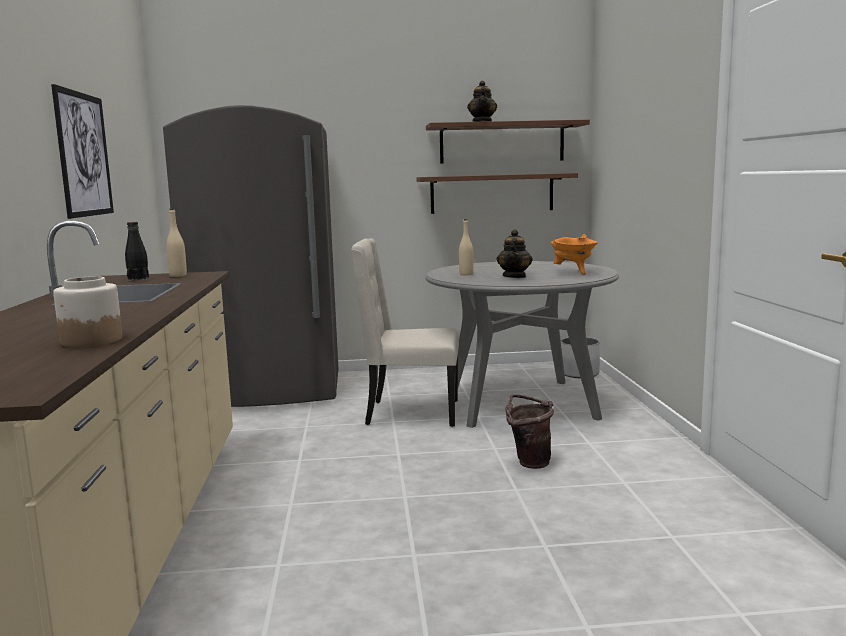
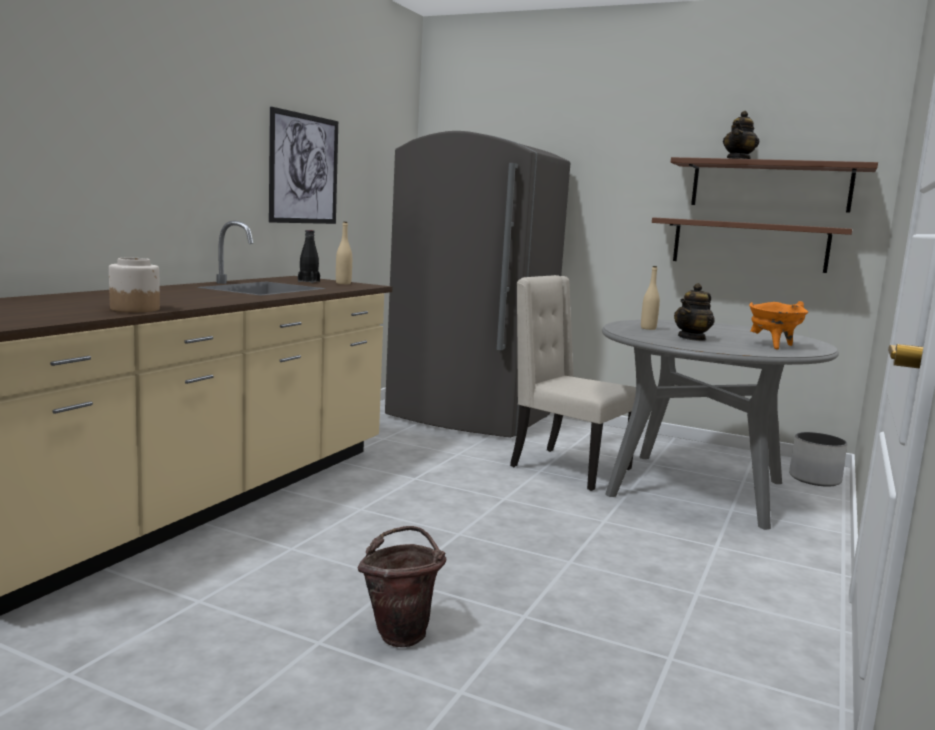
camera: 30 degrees right, 0 degrees up
(529, 462) = (620, 543): brown bucket -> brown bucket (401, 632)

